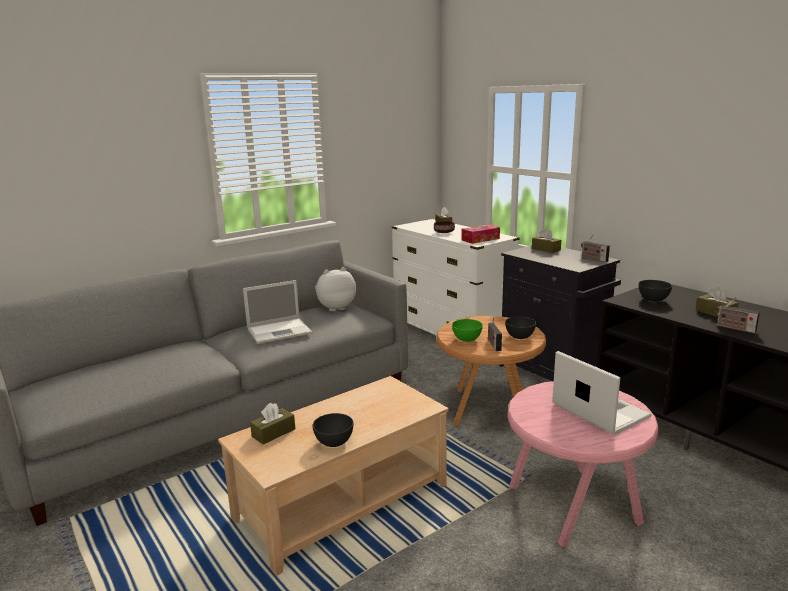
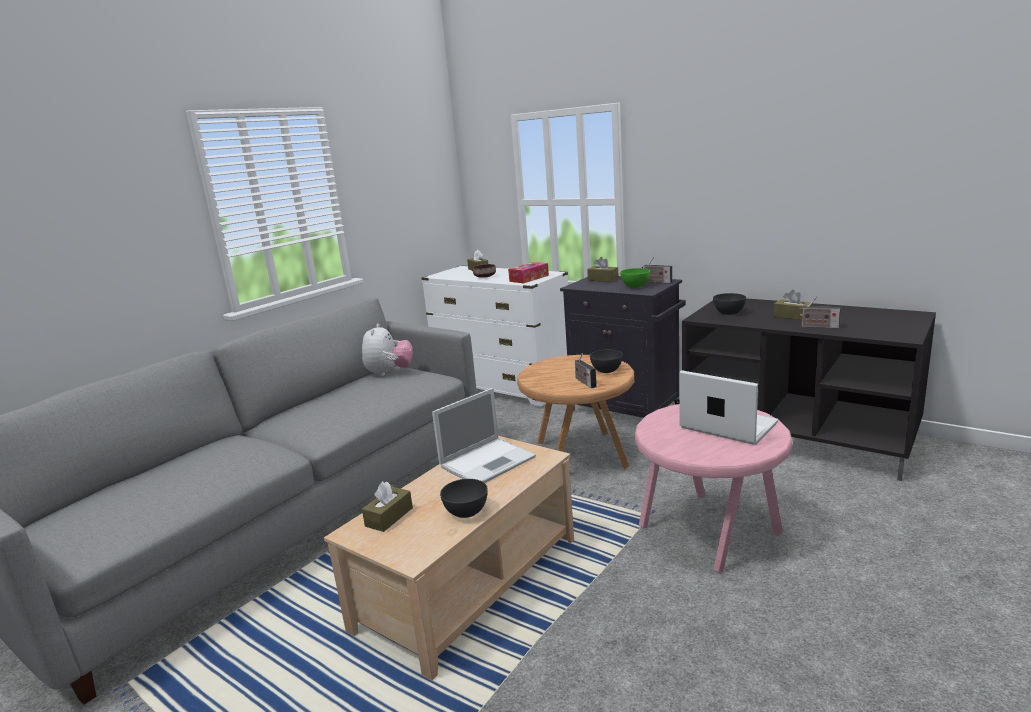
camera: 15 degrees left, 0 degrees up
(280, 331) = (339, 406): laptop -> laptop (488, 461)
(335, 308) = (389, 373): plush toy -> plush toy turned 135 degrees clockwise
(467, 339) = (554, 382): green bowl -> green bowl (635, 286)

